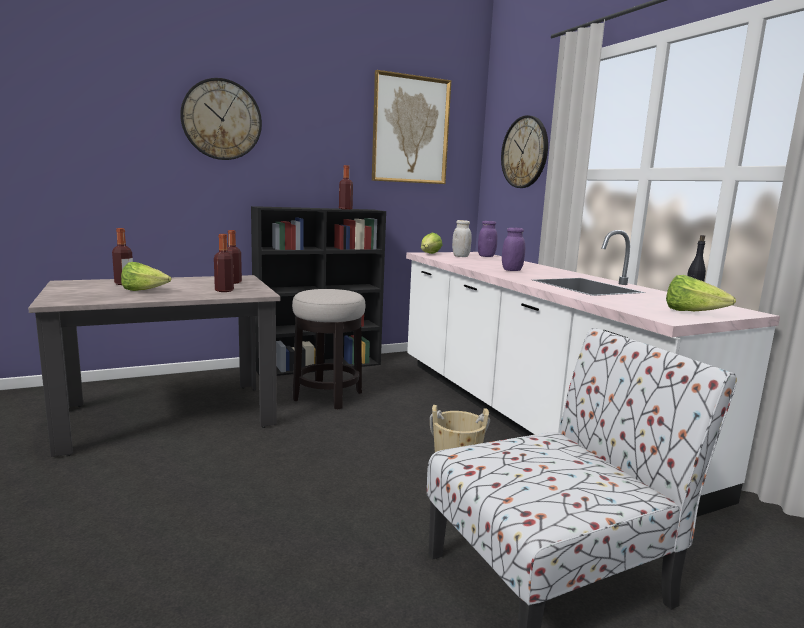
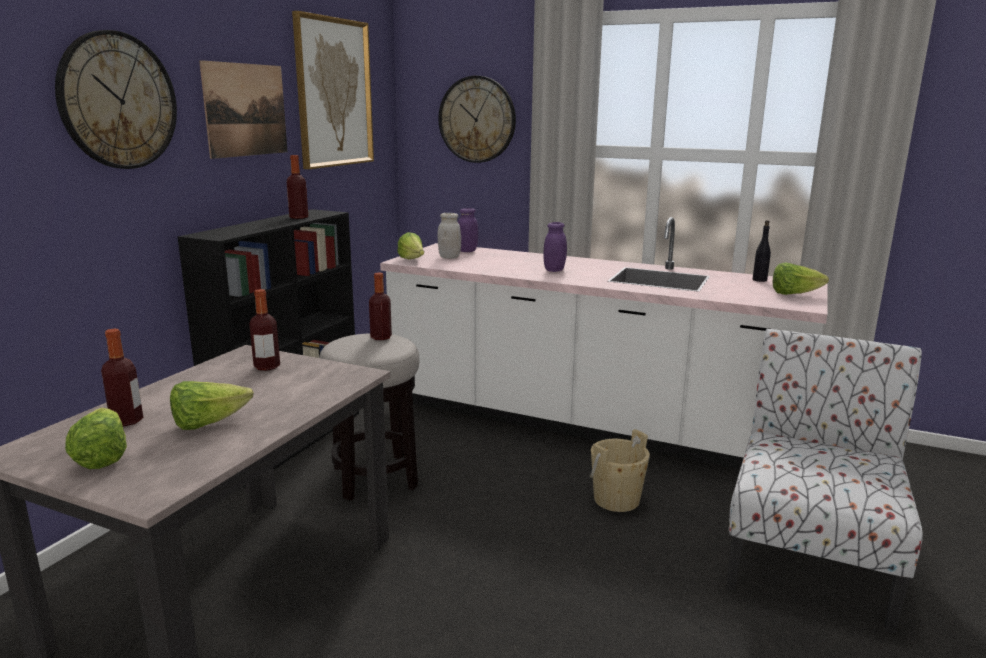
camera: 40 degrees left, 5 degrees up
(80, 289) = (102, 457): none -> lettuce
(224, 290) = (305, 385): bottle -> bottle (381, 337)
(322, 134) = (246, 110): none -> picture

